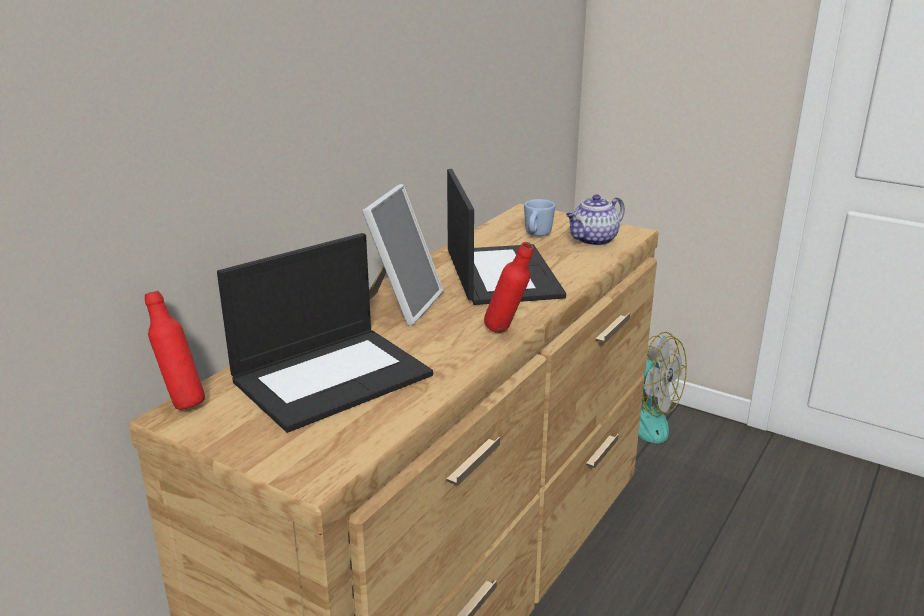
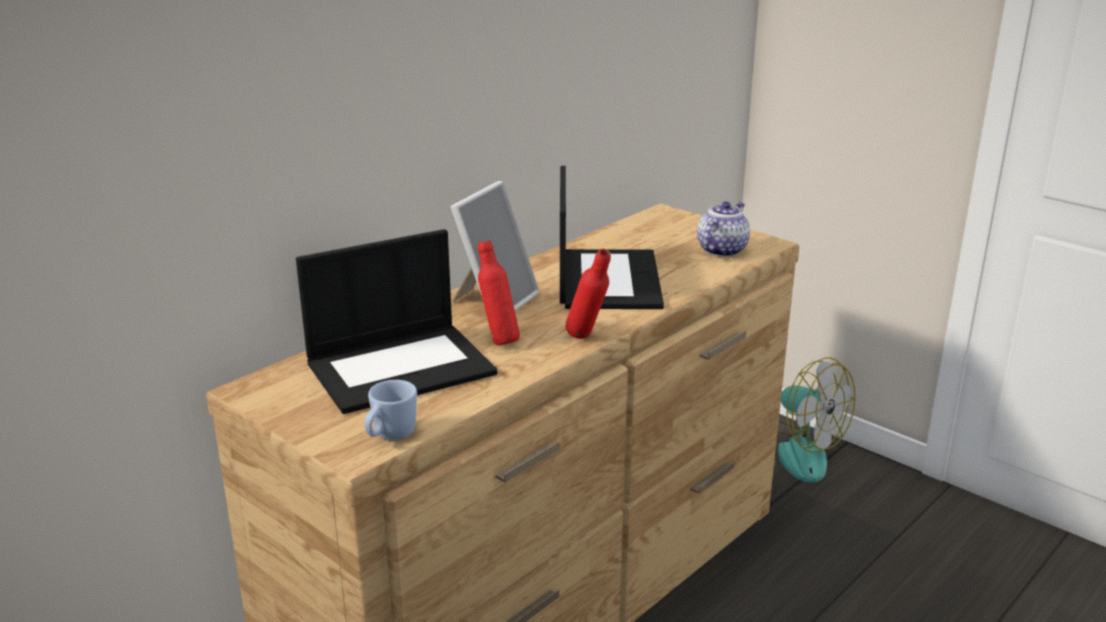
camera: 10 degrees right, 0 degrees up
(182, 403) = (257, 379): red bottle -> red bottle (498, 340)
(536, 235) = (663, 239): blue mug -> blue mug (390, 436)
(593, 240) = (722, 250): teapot -> teapot turned 150 degrees clockwise

